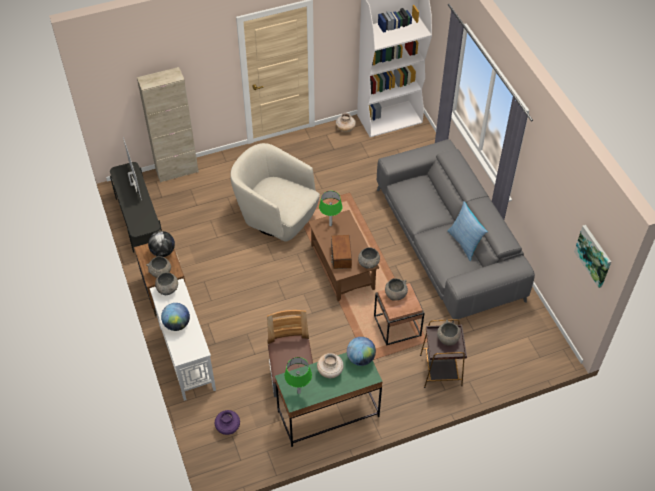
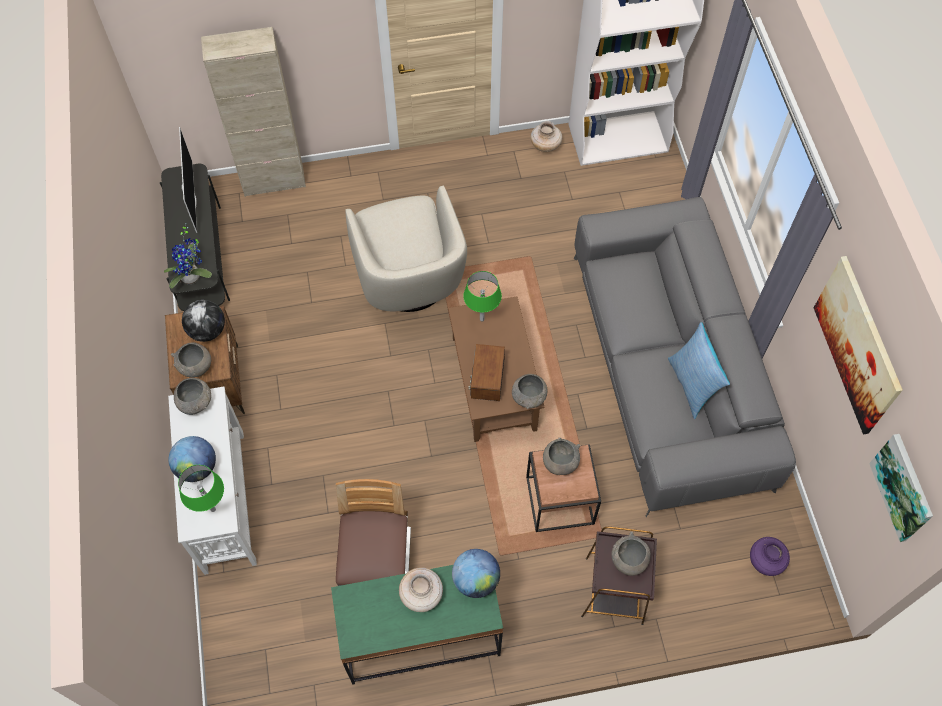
camera: 10 degrees right, 10 degrees up
(144, 226) = (193, 277): none -> potted plant
(228, 427) = (262, 633): purple vase -> purple vase (765, 561)
(276, 216) = (409, 280): beige armchair -> beige armchair turned 150 degrees counterclockwise
(299, 392) = (363, 624): green table lamp -> green table lamp (213, 509)
(554, 186) = (857, 345): none -> picture

